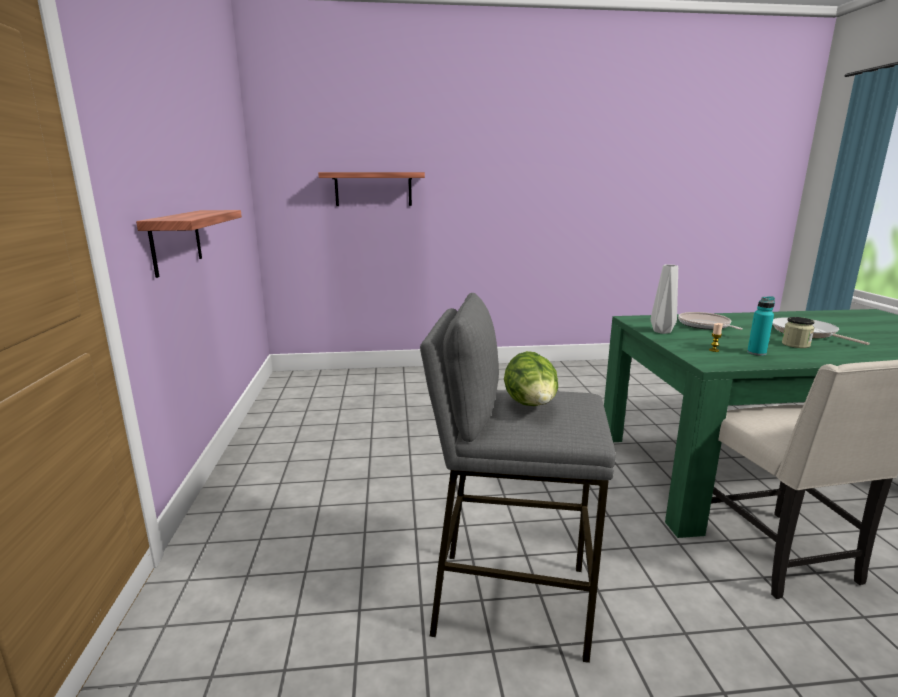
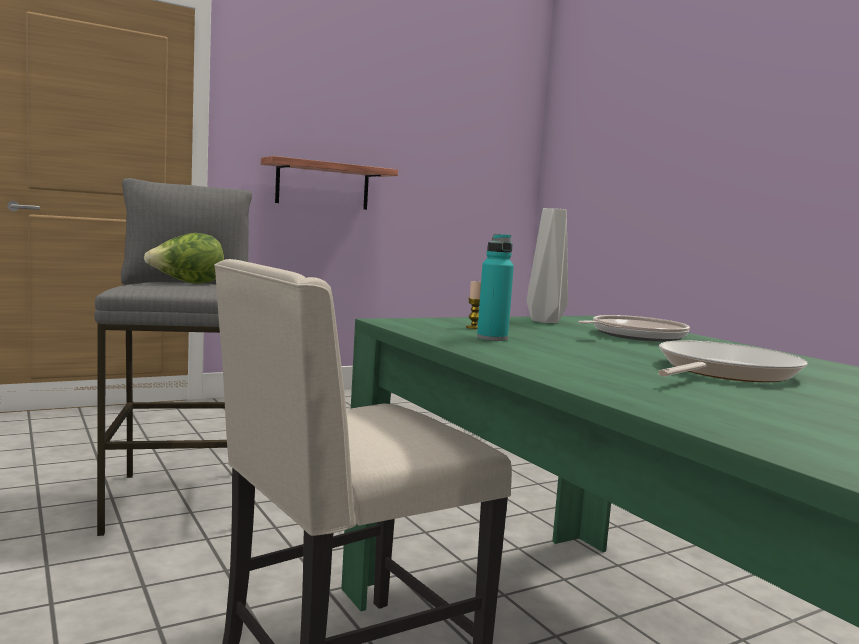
camera: 65 degrees right, 10 degrees down
(373, 189) = (633, 171): shelf -> none
(795, 344) = (597, 357): jar -> none

